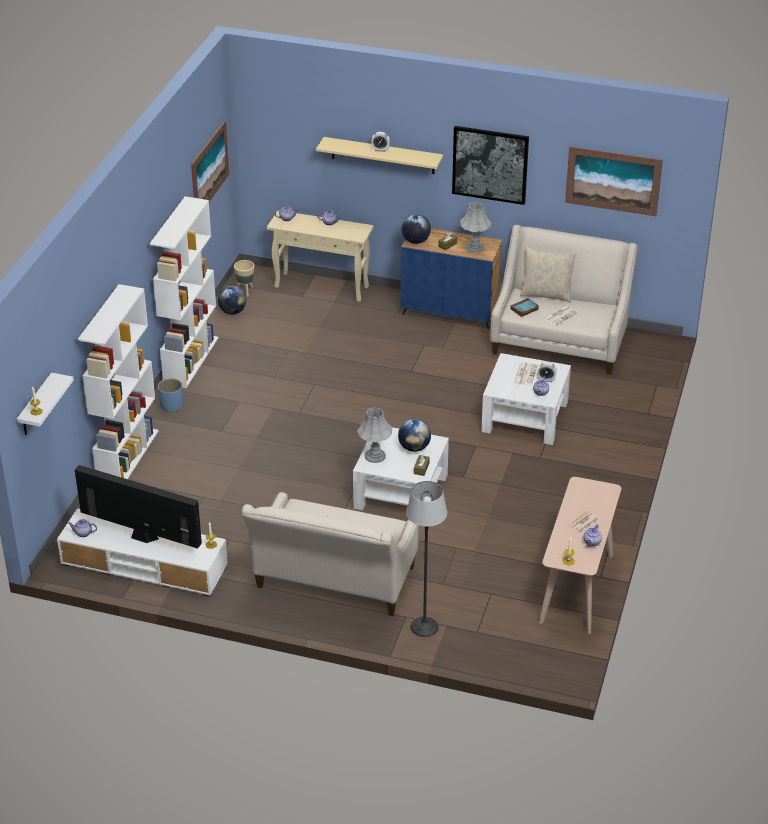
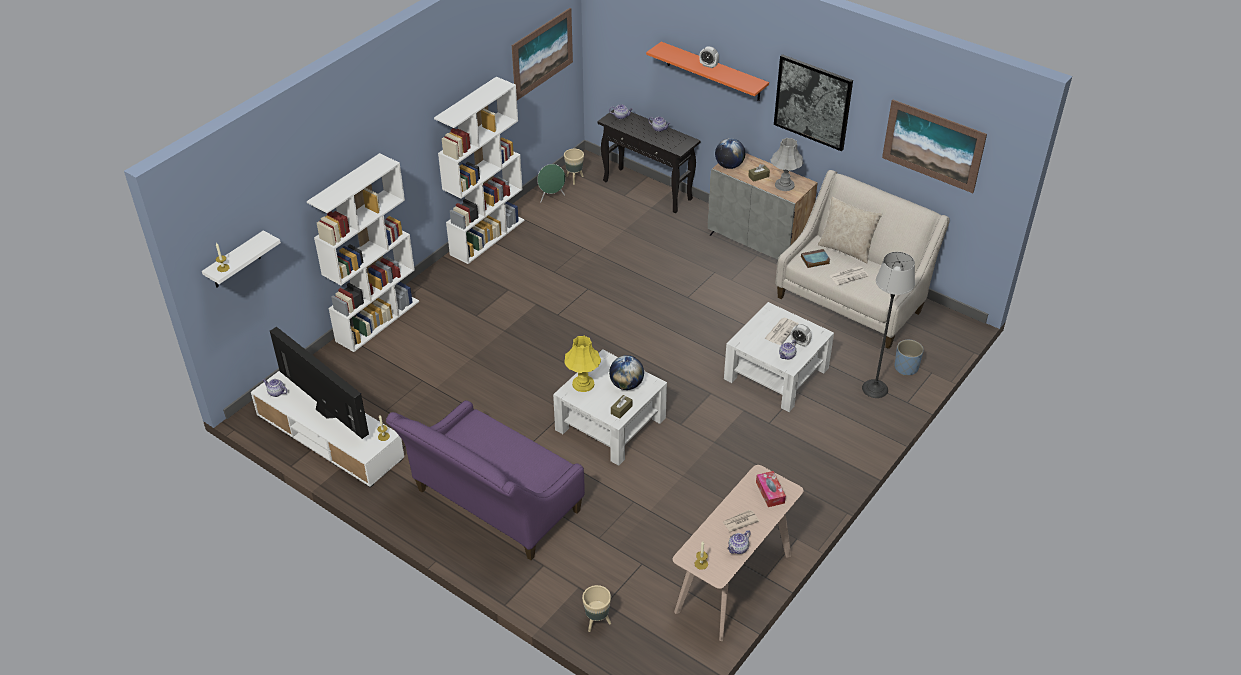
camera: 20 degrees right, 5 degrees up
(171, 405) = (445, 279): blue planter -> blue planter (906, 368)
(232, 312) = (551, 197): globe -> green speaker
(322, 287) = (648, 190): beige console table -> black console table
(333, 583) = (492, 506): beige sofa -> purple sofa
(375, 456) = (583, 384): grey table lamp -> yellow table lamp
(383, 155) = (713, 72): beige shelf -> orange shelf
(424, 627) = (555, 581): floor lamp -> floor lamp (874, 388)
(450, 311) = (758, 243): blue cabinet -> grey cabinet
(478, 647) = (596, 622): none -> beige planter
(595, 495) = (770, 492): none -> tissue box

